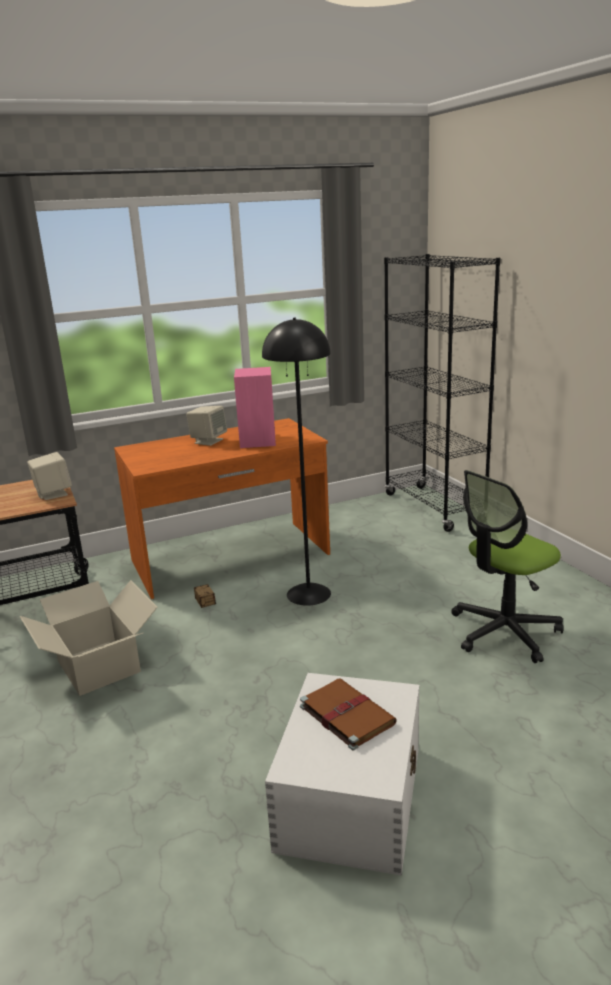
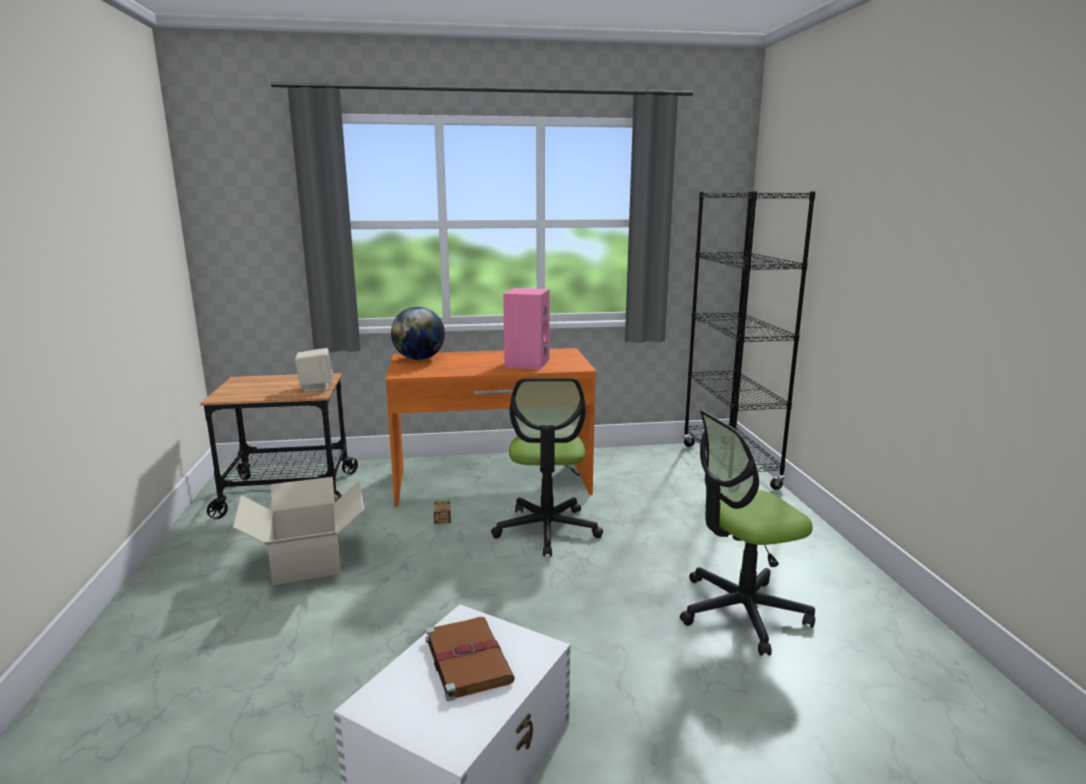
camera: 15 degrees right, 5 degrees down
(147, 450) = (419, 359): none -> globe
(208, 441) = (481, 358): beige speaker -> none
(308, 594) = (547, 530): black floor lamp -> office chair

